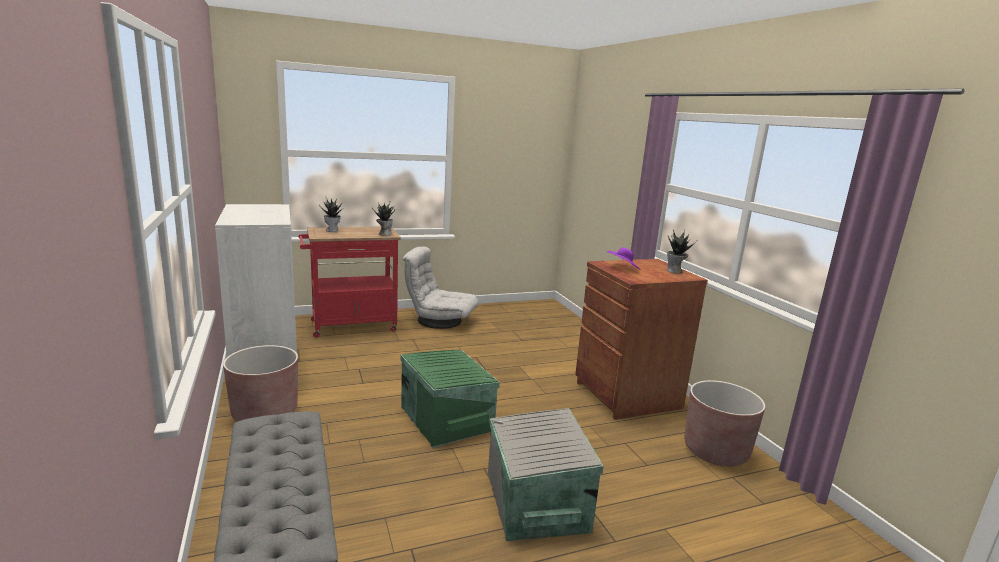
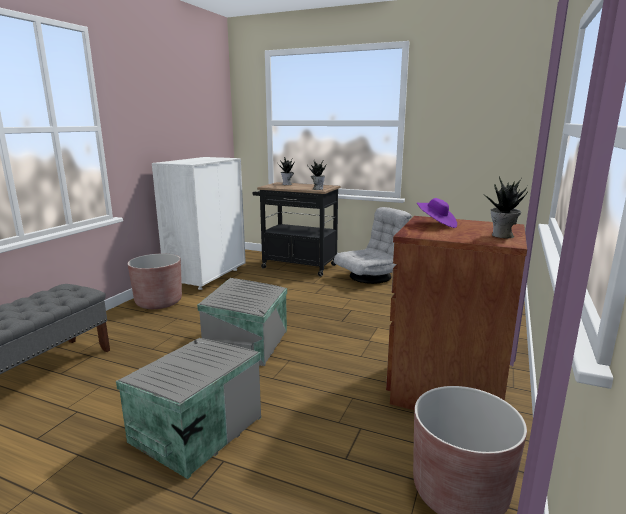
camera: 45 degrees right, 0 degrees up
(350, 326) = (297, 266): red cart -> black cart
(440, 321) = (370, 277): grey armchair -> grey armchair turned 90 degrees clockwise
(447, 418) = (249, 343): green storage box -> grey storage box

